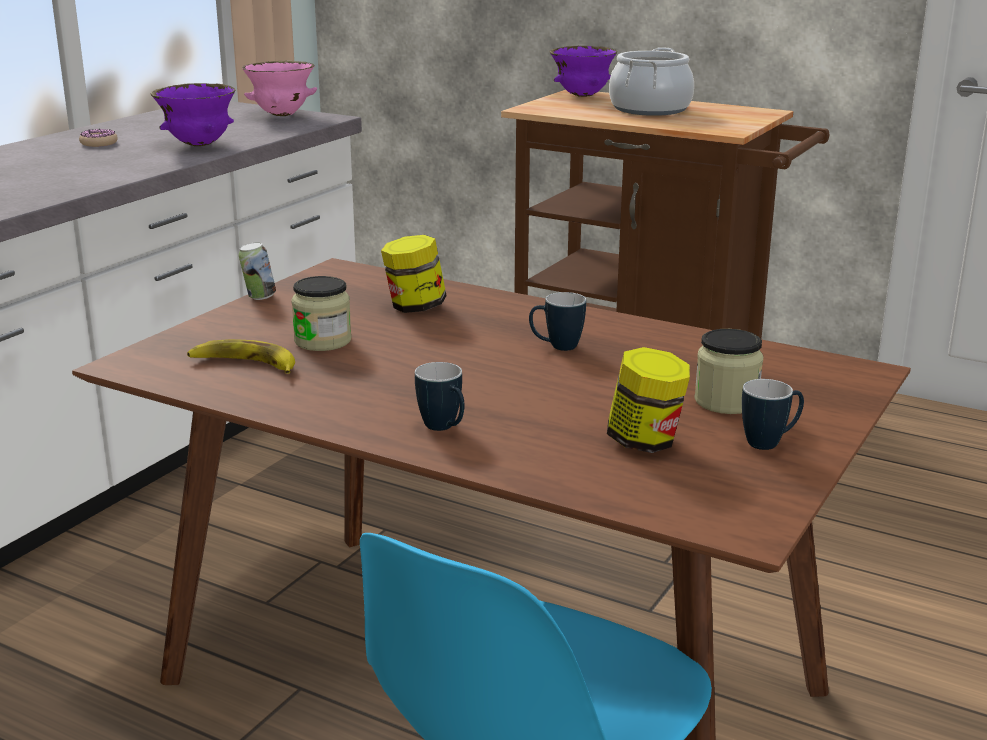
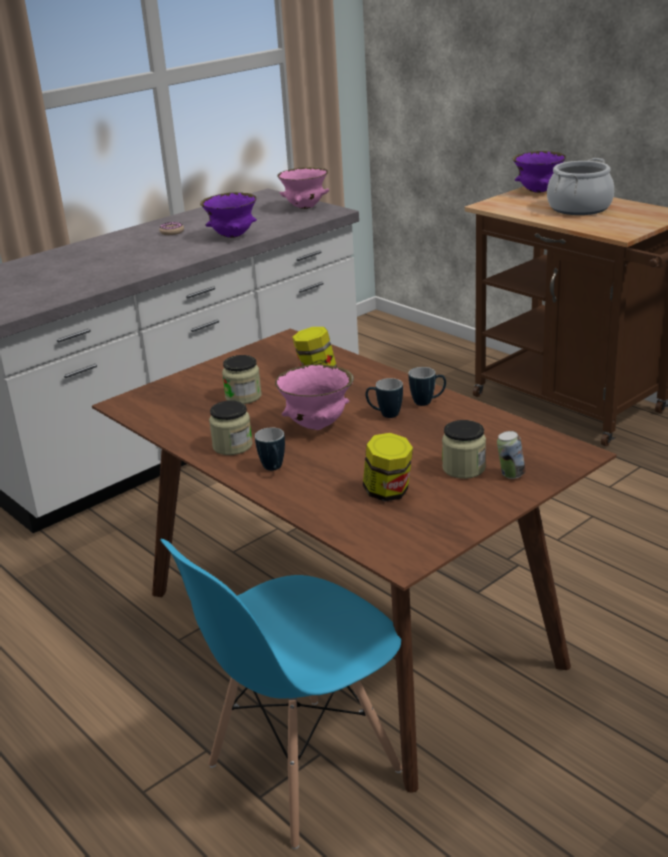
camera: 20 degrees right, 5 degrees up
(245, 365) = (188, 410): banana -> none
(259, 297) = (225, 358): can -> can (510, 475)
(353, 404) = (232, 446): none -> jar
(467, 368) = (317, 426): none -> pink bowl
(770, 443) = (467, 502): mug -> mug (427, 402)

